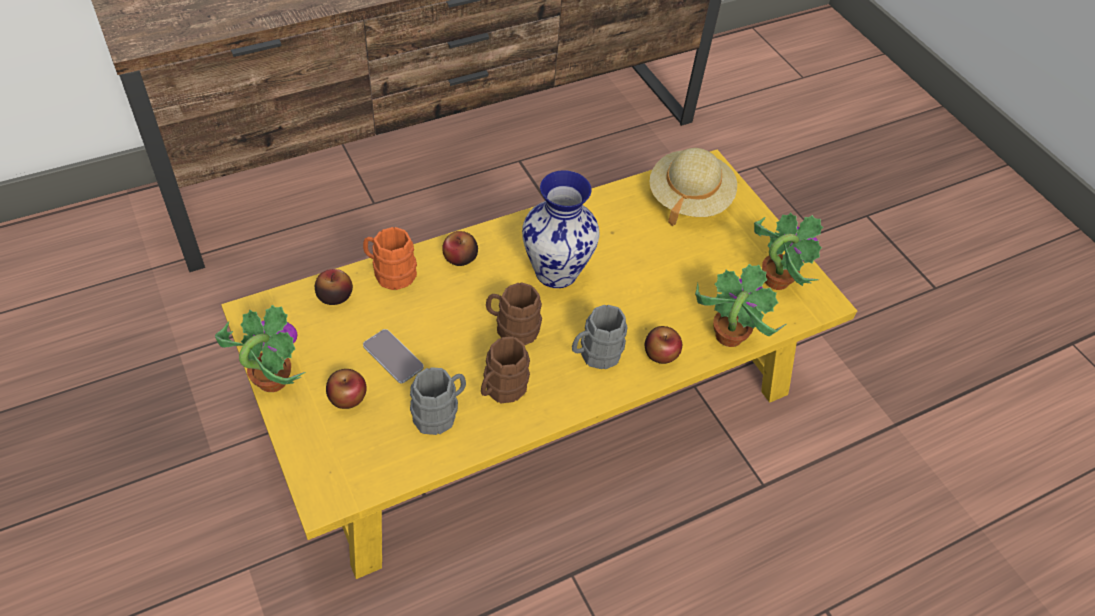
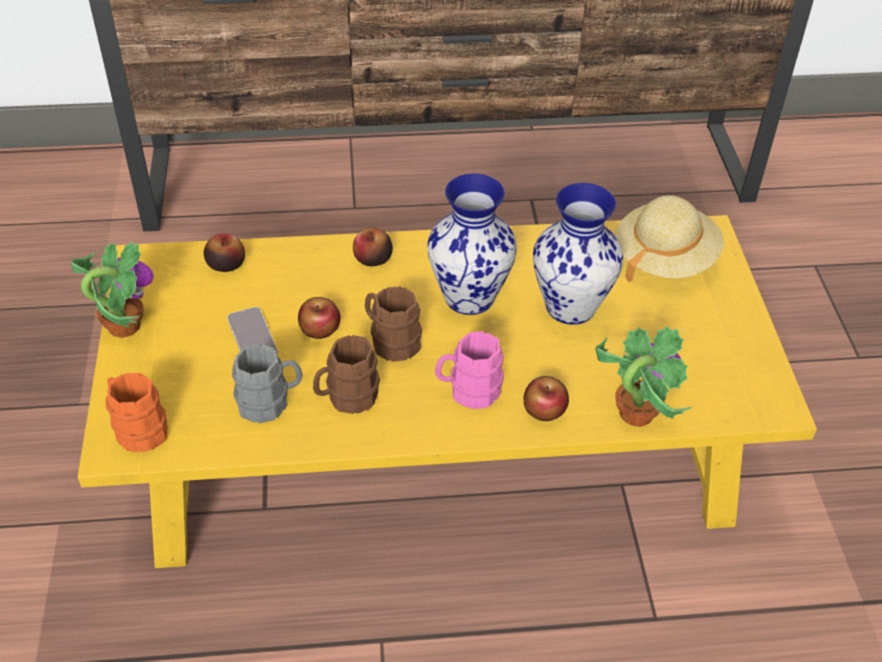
camera: 25 degrees right, 5 degrees down
(347, 397) = (186, 361): apple -> apple (320, 329)
(390, 273) = (292, 256): orange mug -> orange mug (137, 428)
(595, 354) = (468, 391): grey mug -> pink mug
(638, 260) = (570, 308): none -> vase
(775, 279) = (726, 368): potted plant -> none

